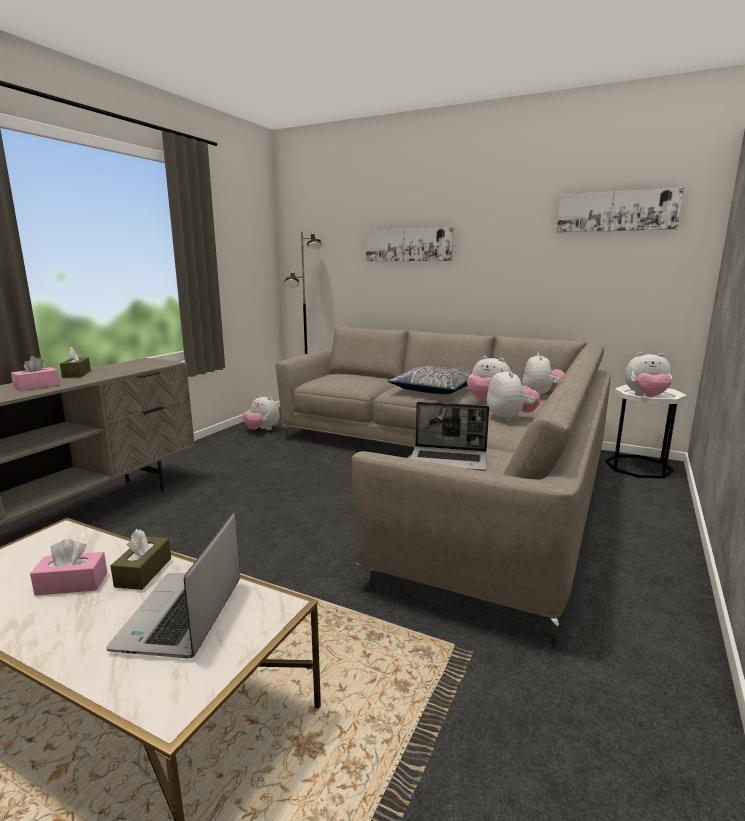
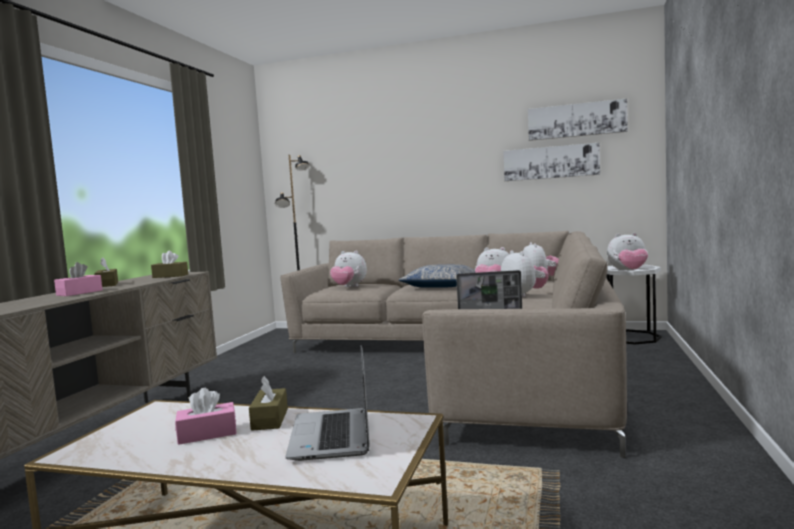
camera: 10 degrees left, 10 degrees down
(144, 366) = (170, 276): none -> brown tissue box
(262, 430) = (264, 349): plush toy -> plush toy (349, 287)
(408, 245) = (395, 160): picture -> picture (550, 162)

